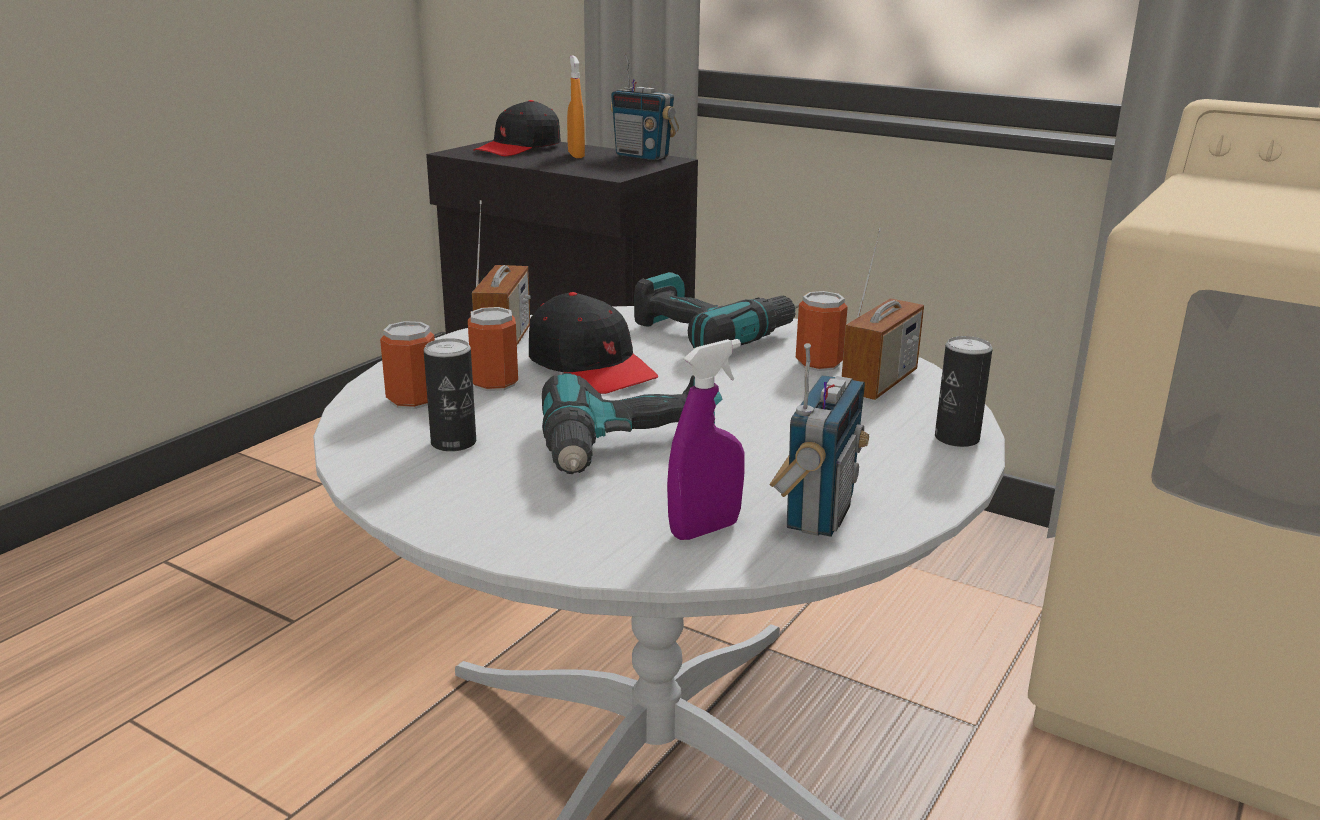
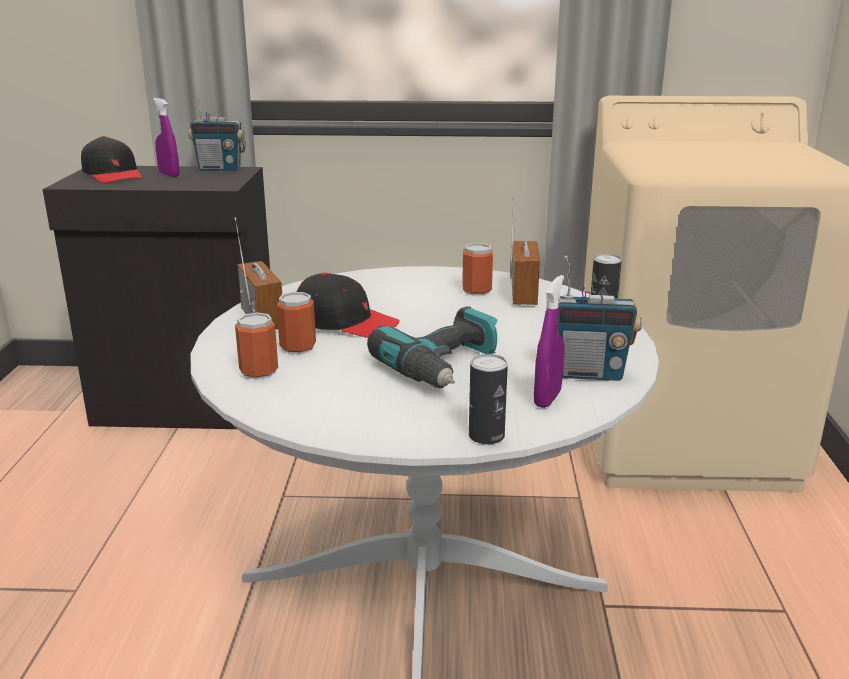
camera: 30 degrees left, 0 degrees up
(453, 443) = (330, 391): can -> can (486, 436)
(519, 148) = (113, 175): black cap -> black cap turned 45 degrees counterclockwise
(576, 155) = (169, 175): orange spray bottle -> purple spray bottle
(711, 333) = (388, 285): power drill -> none
(817, 513) = (589, 373): radio -> radio turned 105 degrees clockwise

